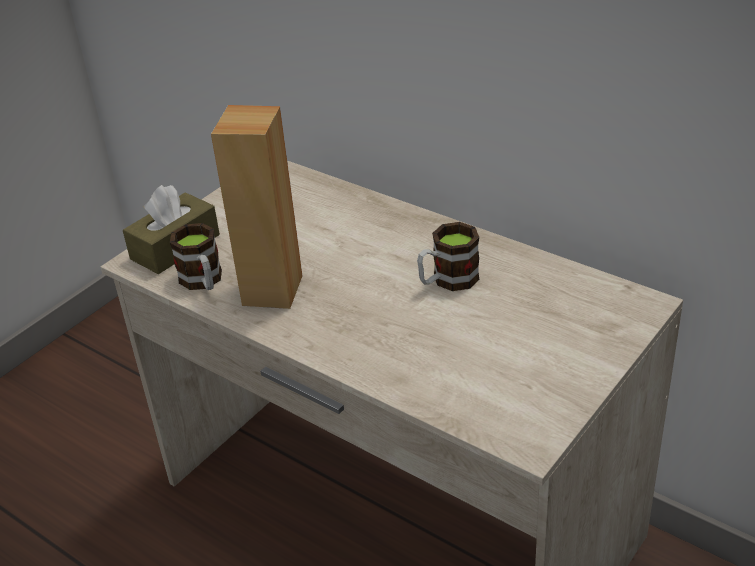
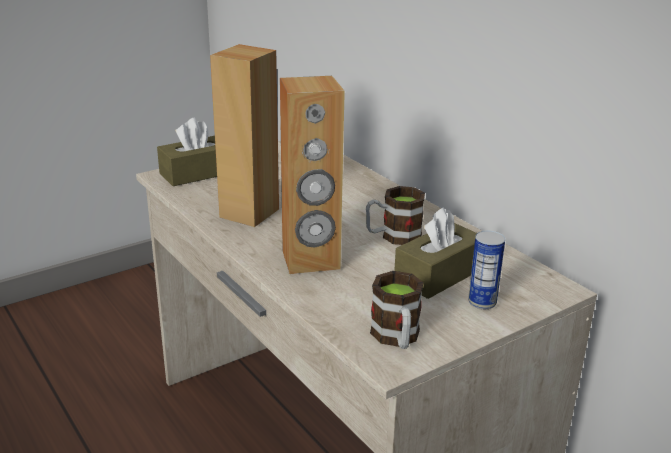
camera: 15 degrees right, 10 degrees down
(203, 282) = (202, 197): mug -> mug (397, 338)
(378, 338) = (311, 260): none -> brown speaker
(520, 319) = (438, 275): none -> brown tissue box
(580, 342) = (482, 302): none -> can

